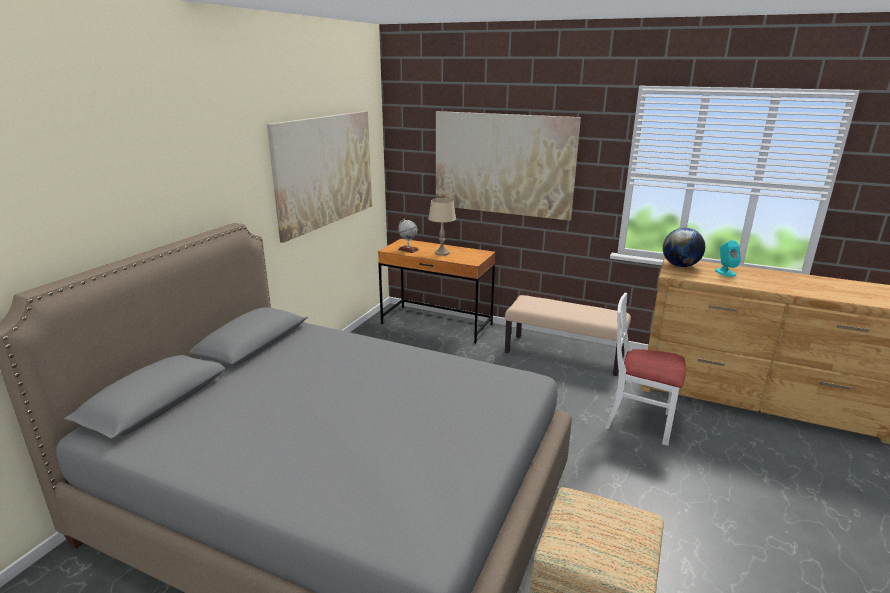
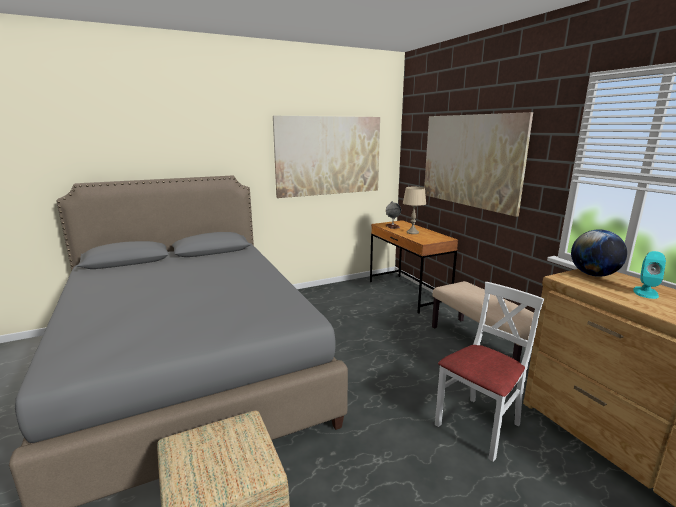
camera: 40 degrees right, 5 degrees down
(639, 421) = (479, 426): white chair -> white chair turned 75 degrees clockwise

